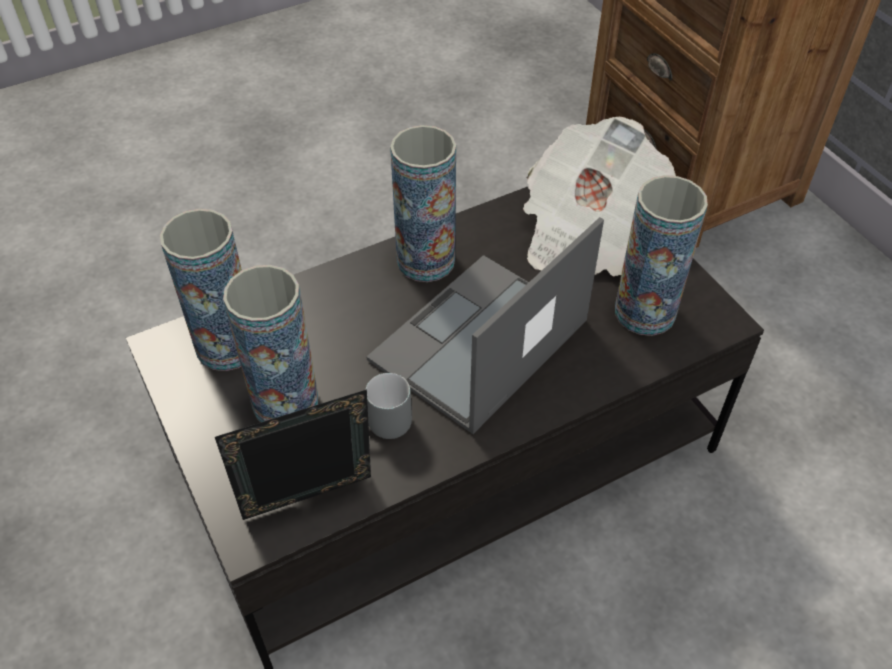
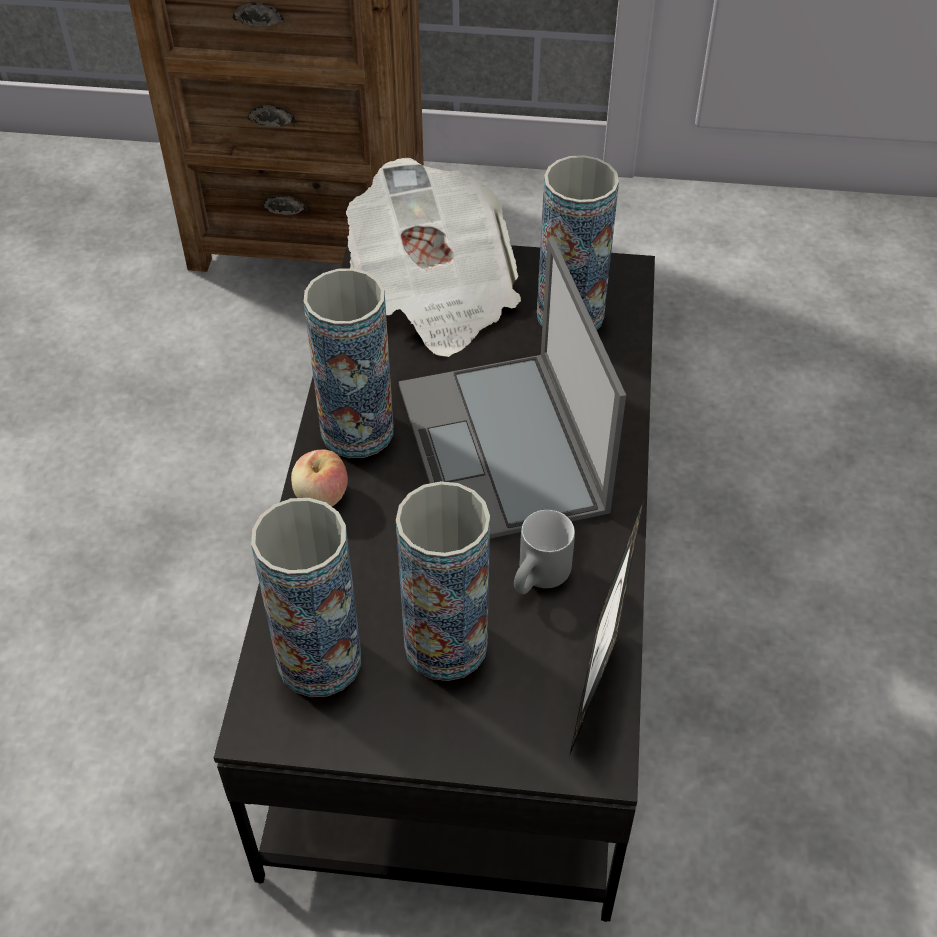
camera: 55 degrees left, 0 degrees up
(356, 274) = (321, 496): none -> apple

